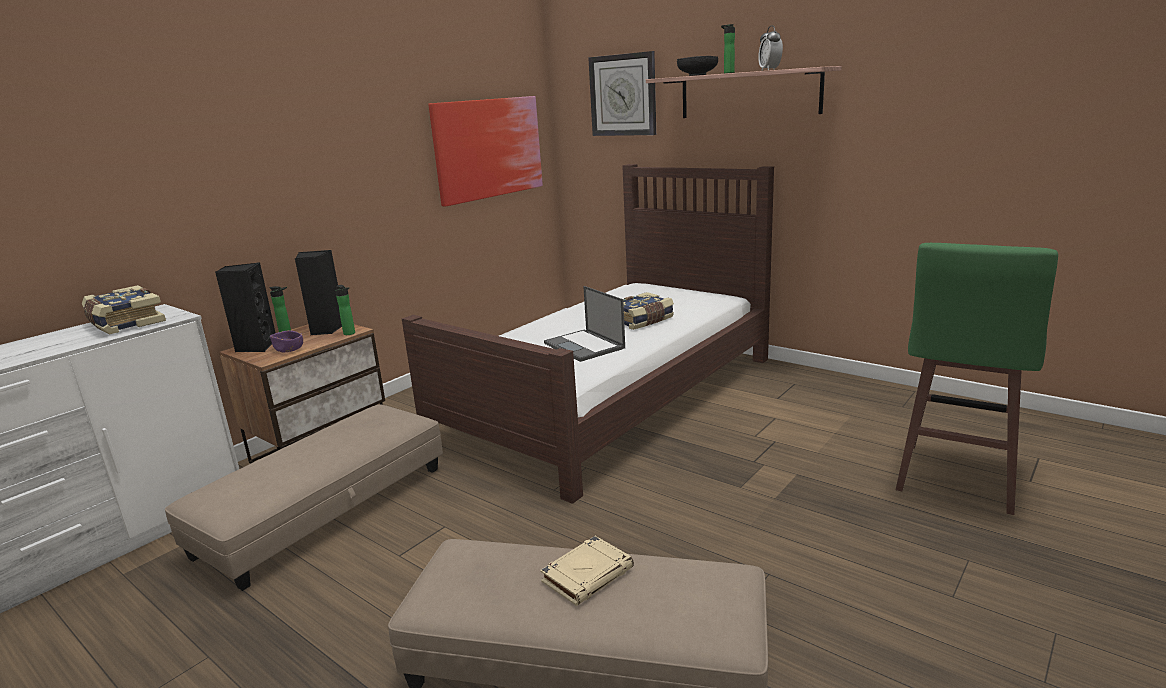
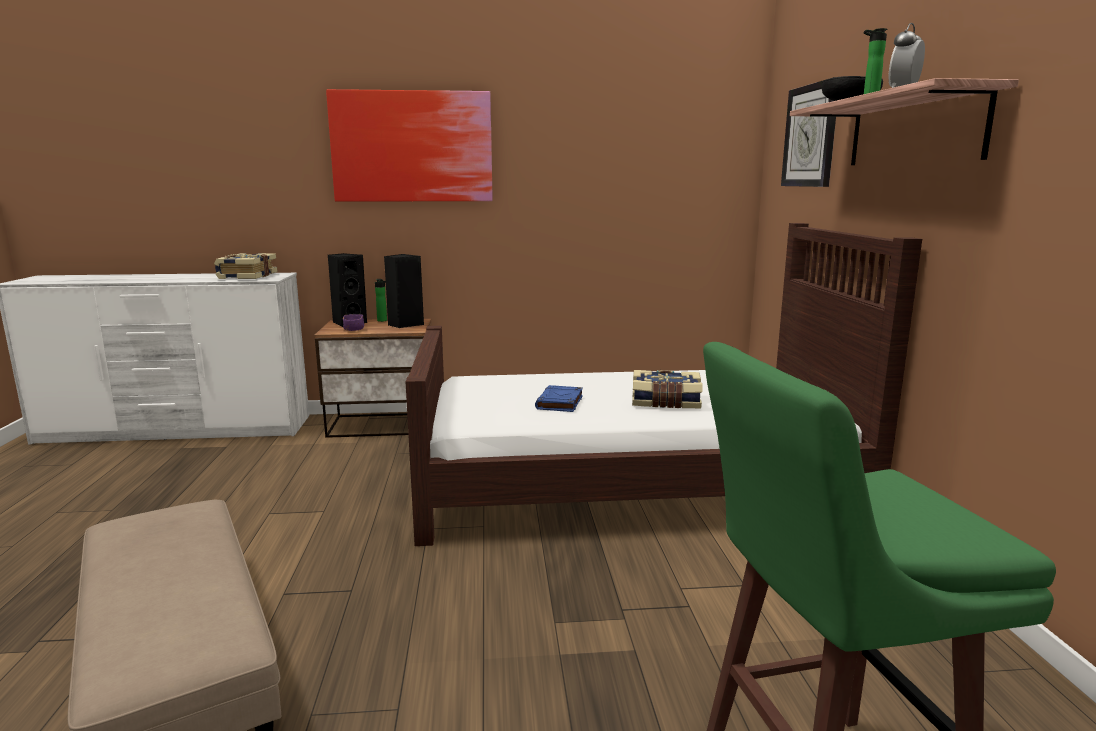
camera: 45 degrees right, 5 degrees down
(325, 510) = (304, 464): beige ottoman -> none
(350, 334) = (405, 331): bottle -> none
(488, 148) = (654, 189): picture -> picture (412, 147)
(585, 346) = (560, 403): laptop -> blue book
(588, 574) = (182, 568): beige book -> none

